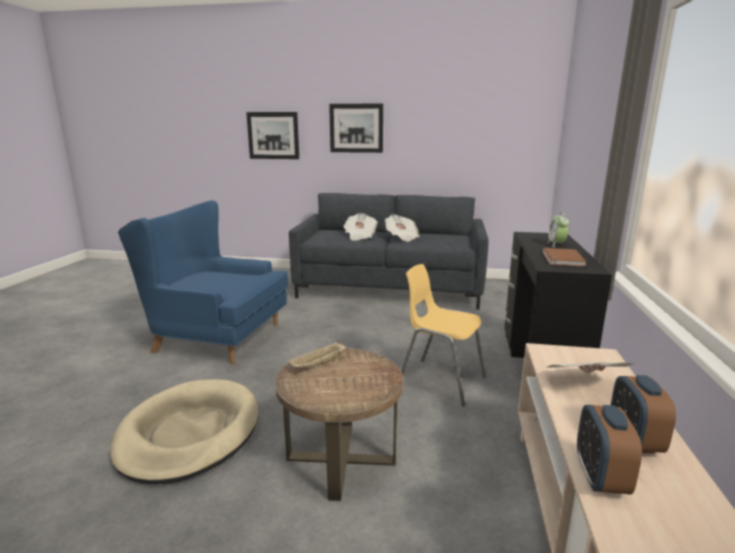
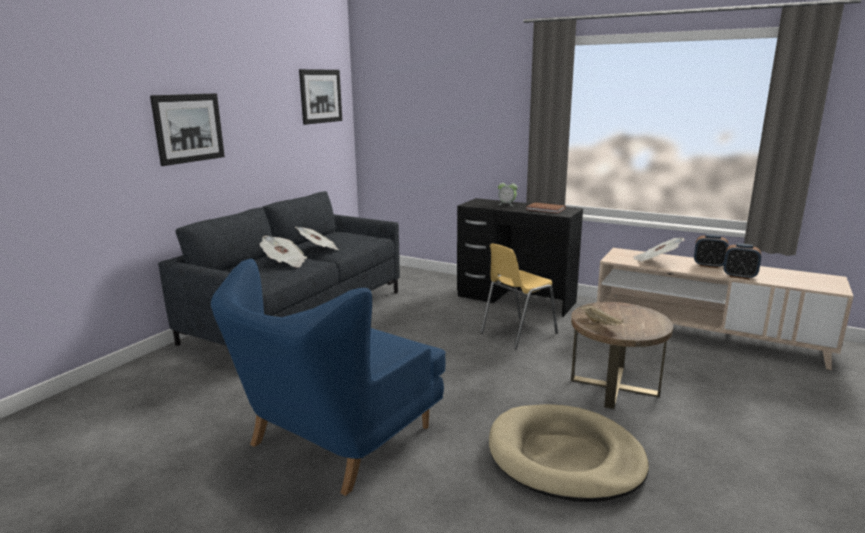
camera: 70 degrees left, 0 degrees up
(273, 135) = (65, 152): picture -> picture (321, 96)

